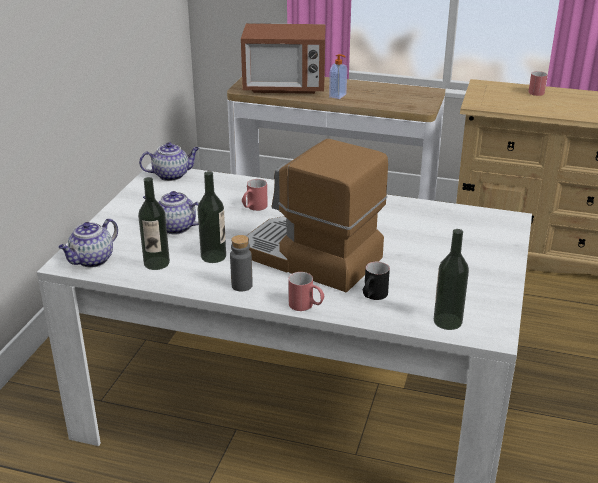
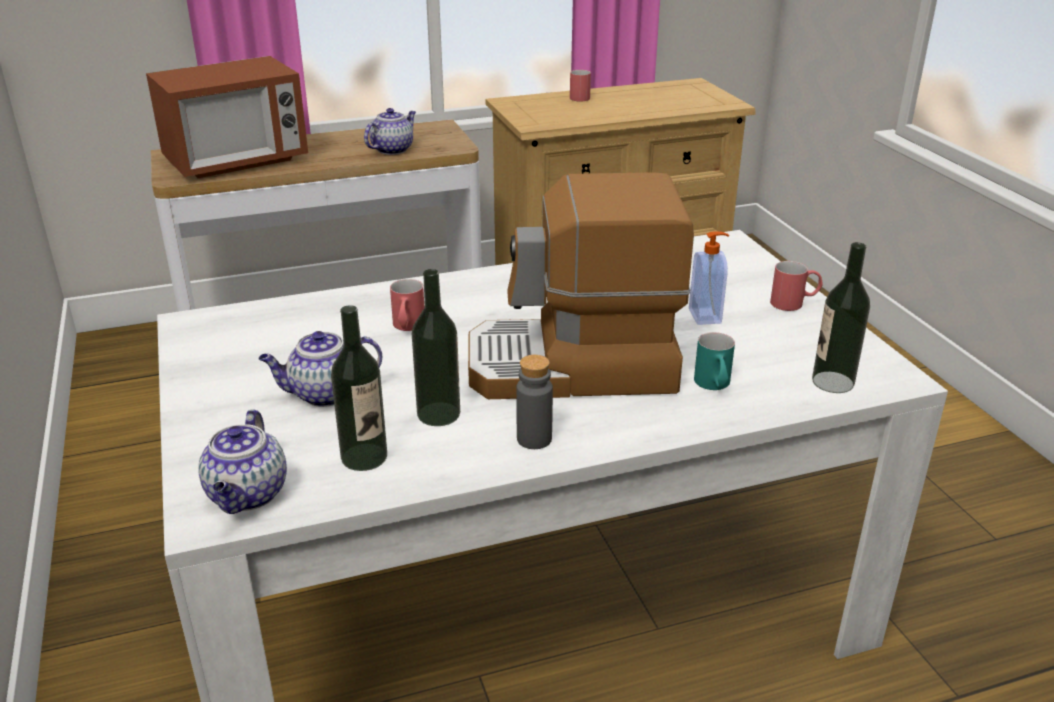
camera: 35 degrees left, 0 degrees up
(172, 175) = (219, 321): teapot -> teapot (392, 149)
(306, 306) = (654, 431): red mug -> red mug (794, 303)
(338, 96) = (328, 156): soap dispenser -> soap dispenser (706, 316)
(373, 296) = (714, 386): black mug -> turquoise mug

